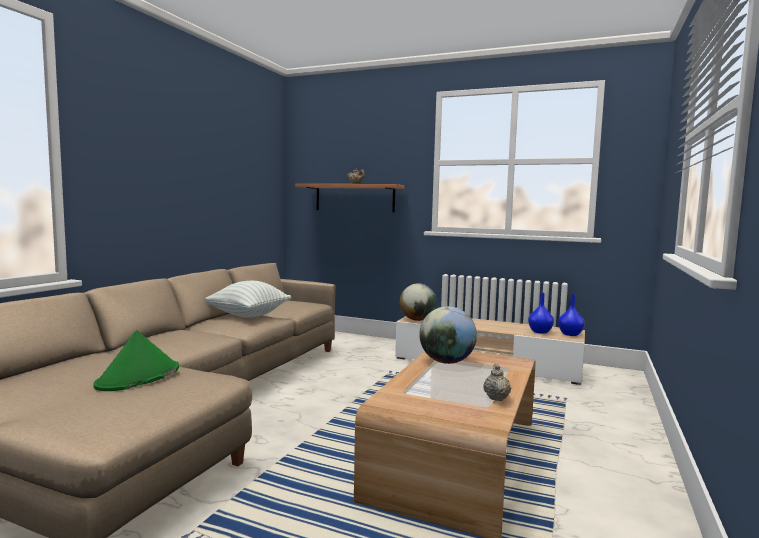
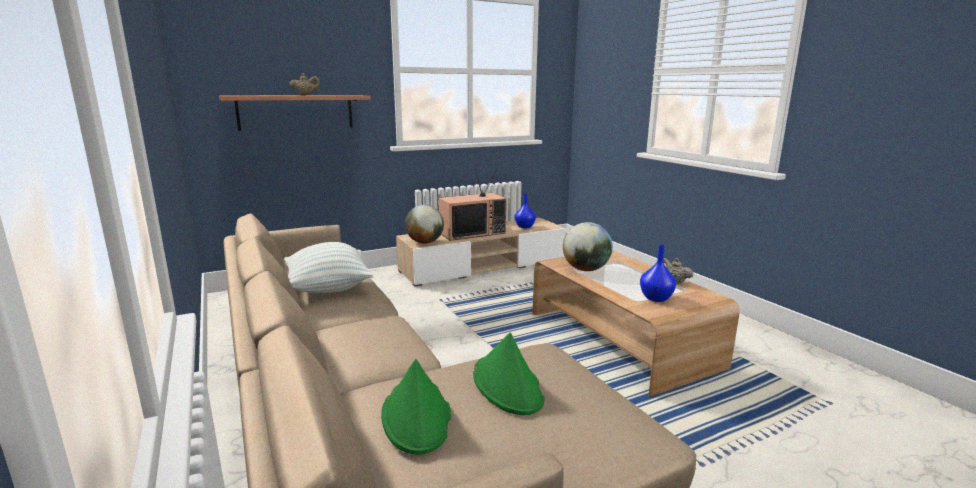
camera: 50 degrees left, 10 degrees up
(77, 367) = (416, 416): none -> green hat
(475, 324) = (472, 232): none -> television
(570, 334) = (543, 223): blue vase -> blue vase (656, 298)

